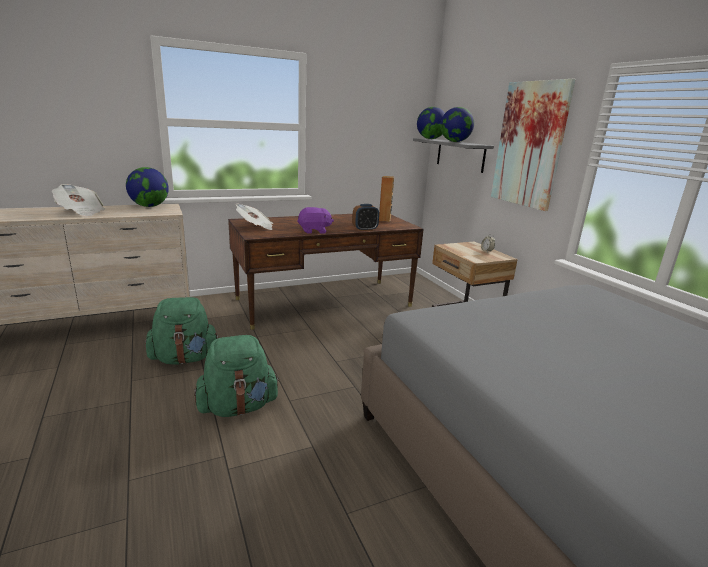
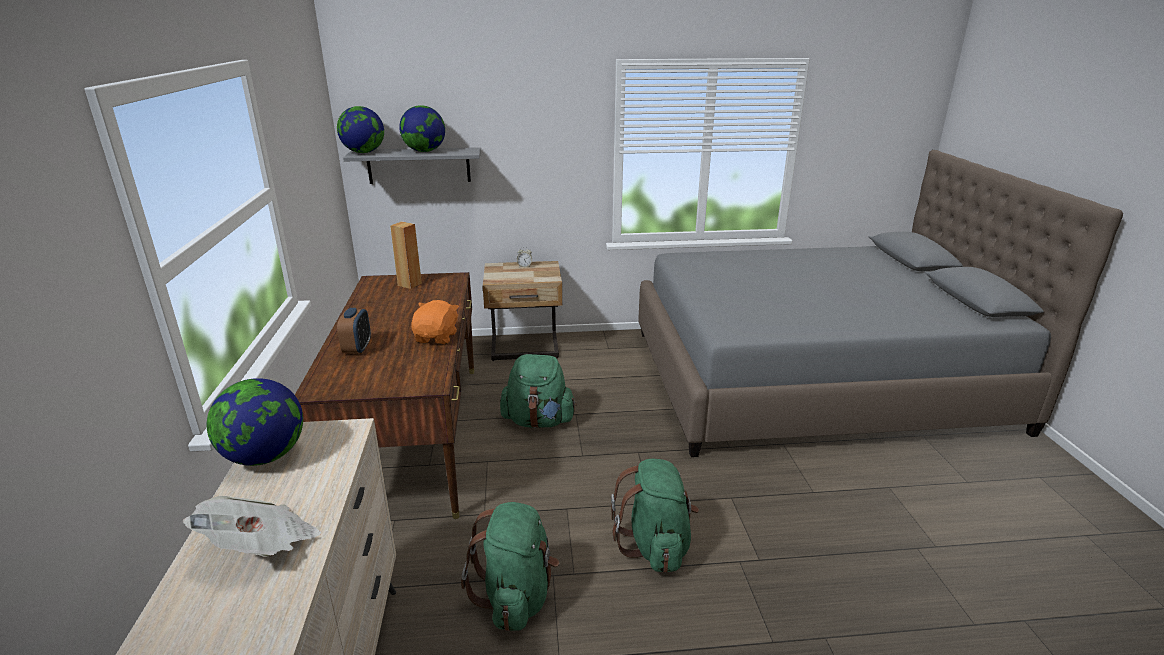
camera: 70 degrees left, 5 degrees up
(255, 227) = (377, 380): newspaper -> none
(314, 231) = (437, 337): purple plush toy -> orange plush toy
(365, 229) = (451, 304): alarm clock -> alarm clock (357, 349)
(368, 338) = (538, 421): none -> green backpack
(529, 145) = (537, 141): picture -> none

